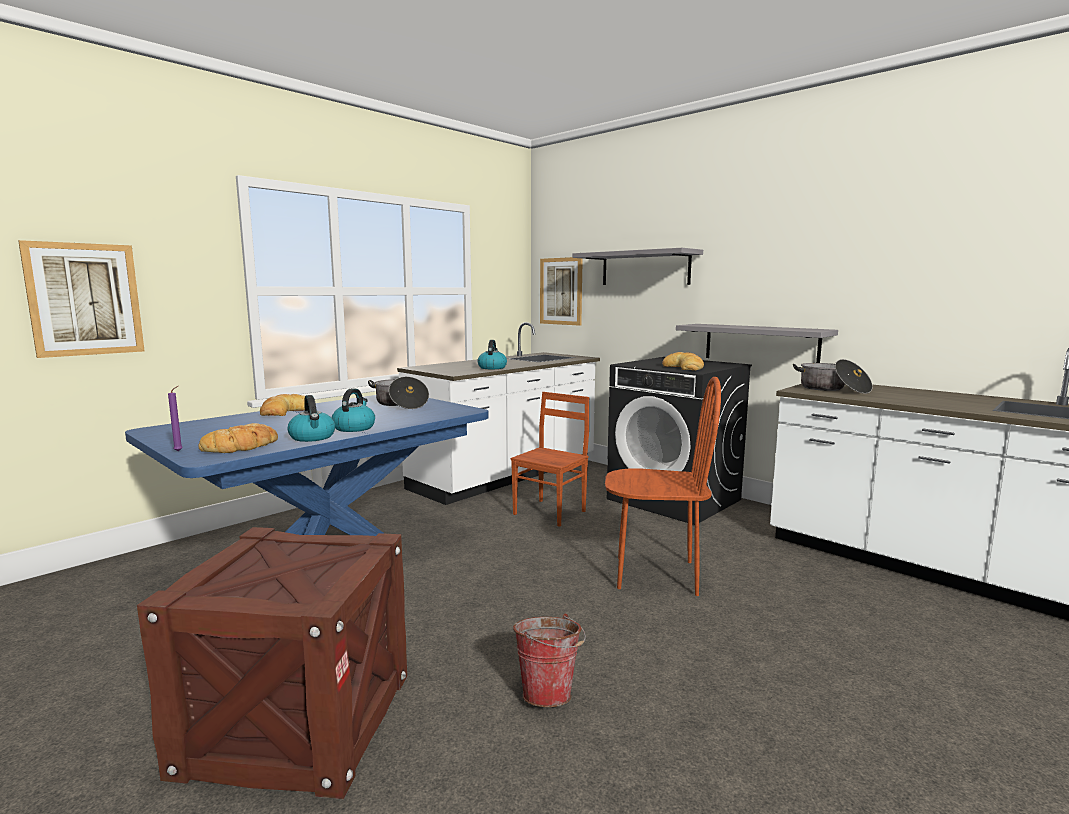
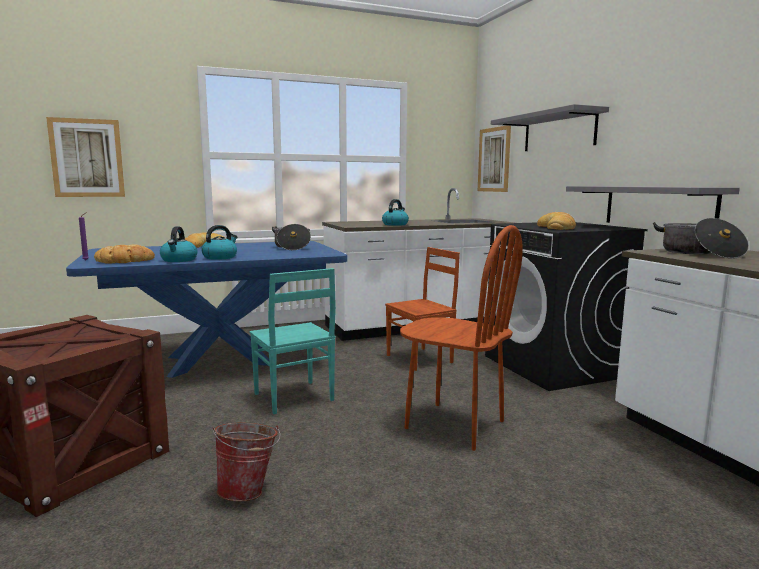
camera: 25 degrees right, 0 degrees up
(471, 581) = (293, 398): none -> turquoise chair

